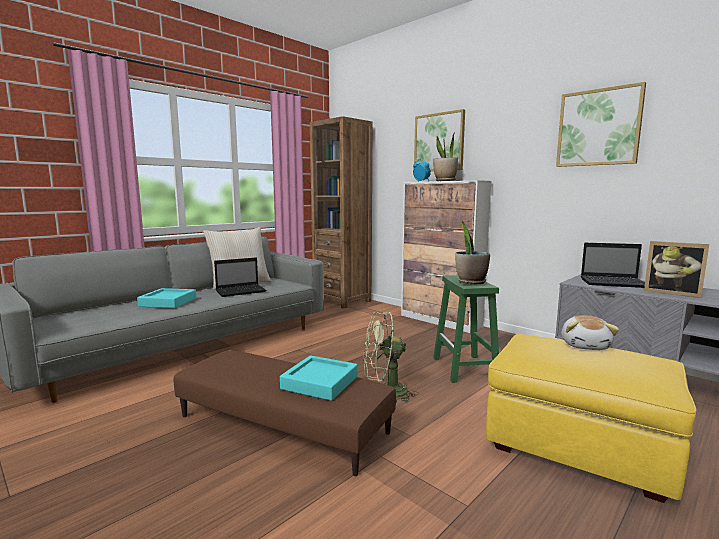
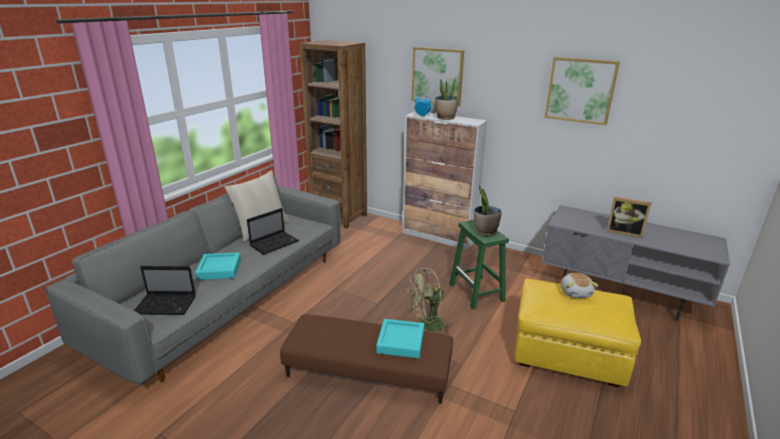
camera: 15 degrees left, 15 degrees up
(614, 283) = (585, 221): laptop -> laptop (166, 305)

